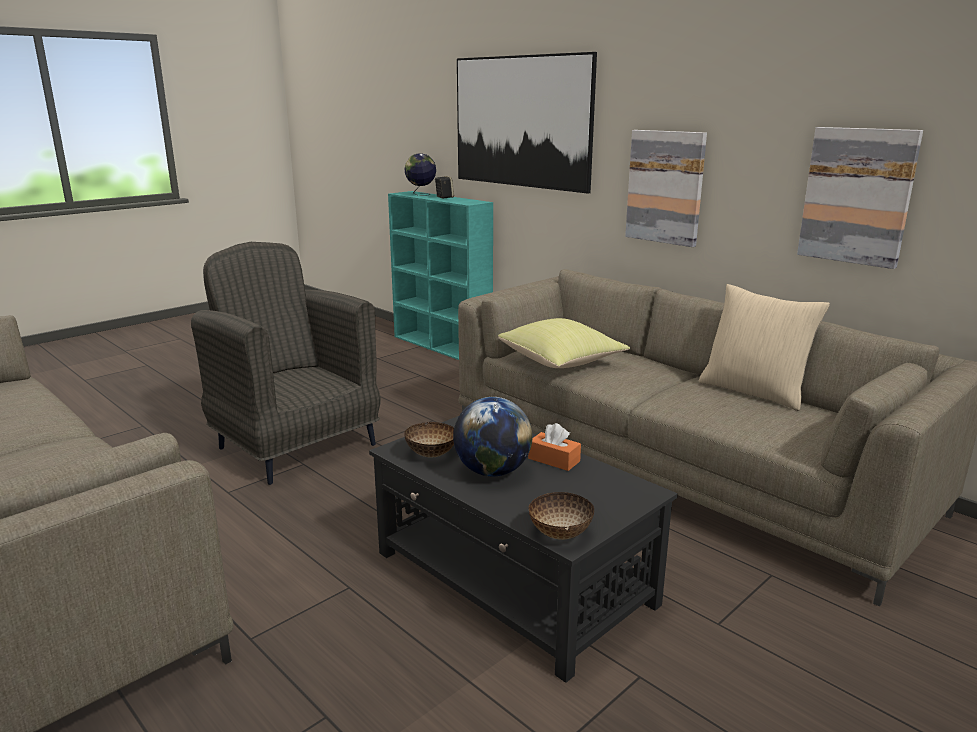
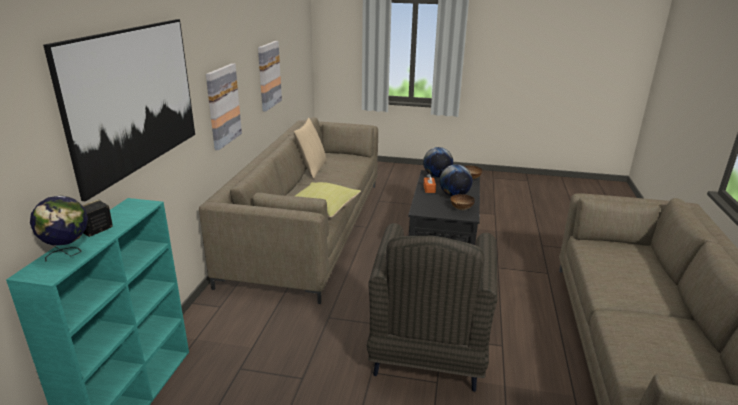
camera: 125 degrees left, 5 degrees up
(618, 496) = (437, 176): none -> globe

